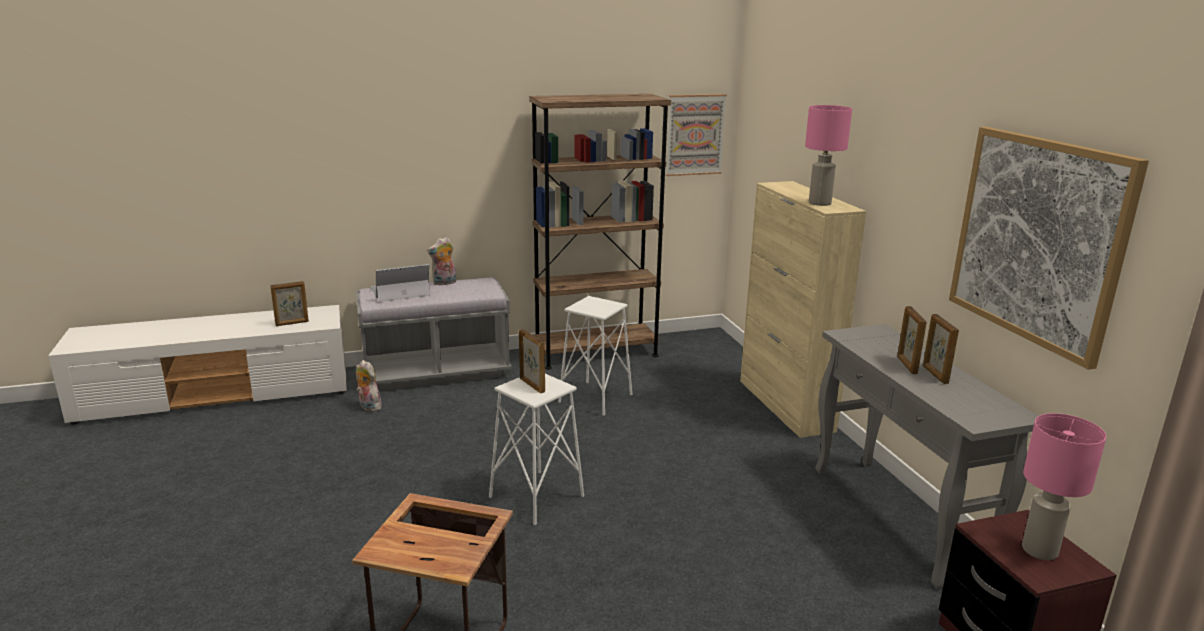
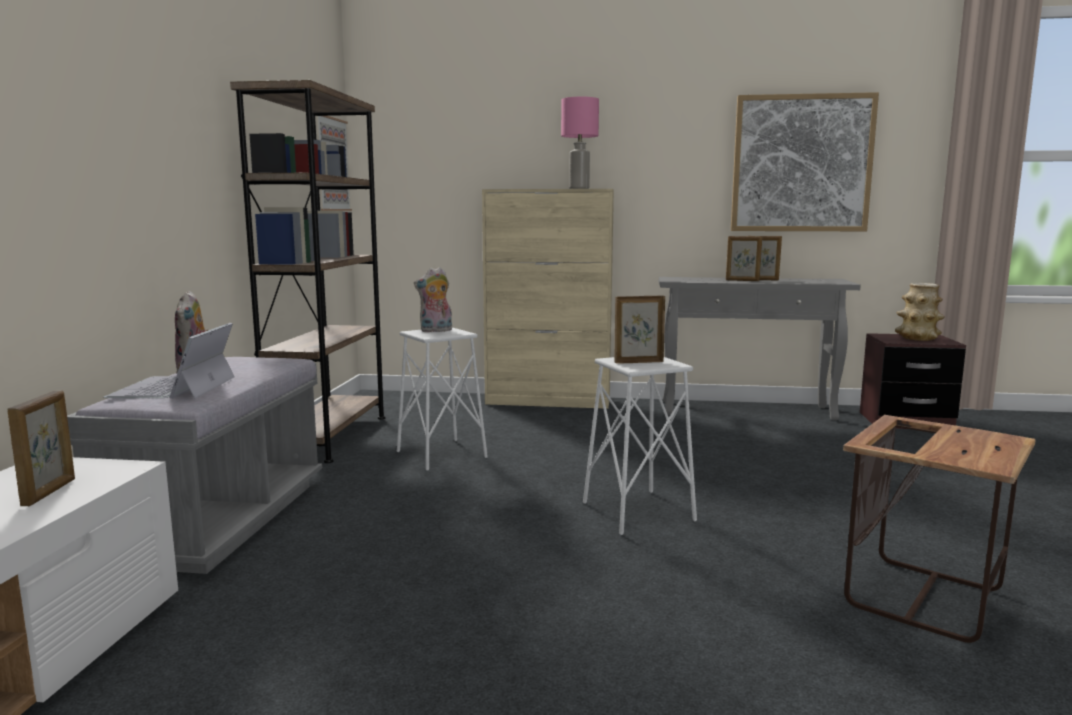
camera: 65 degrees left, 10 degrees down
(368, 407) = (257, 585): plush toy -> plush toy (435, 331)
(1038, 551) = (917, 338): pink table lamp -> vase

